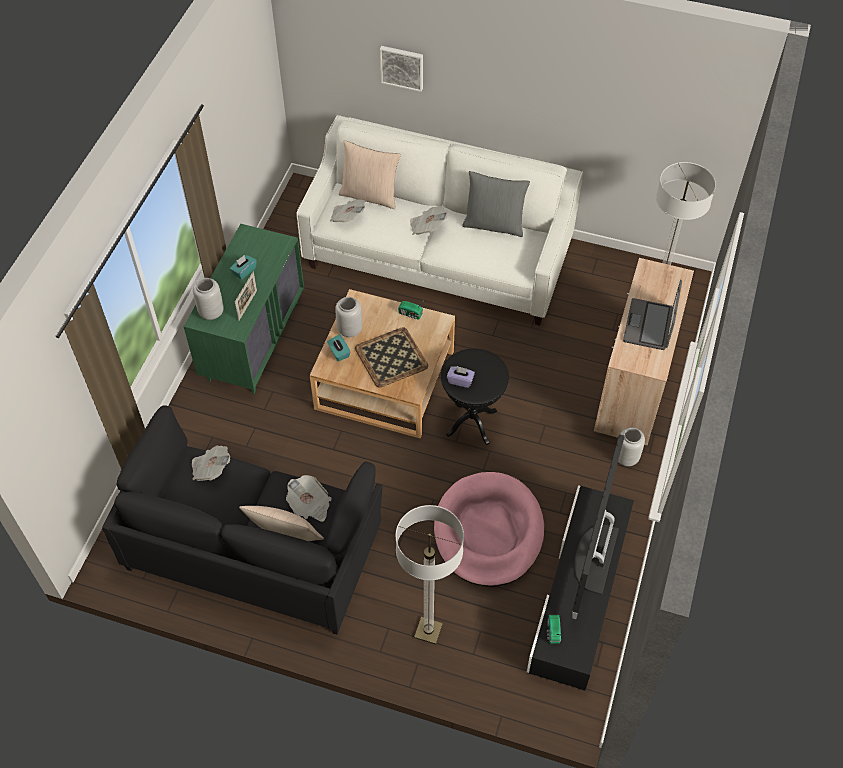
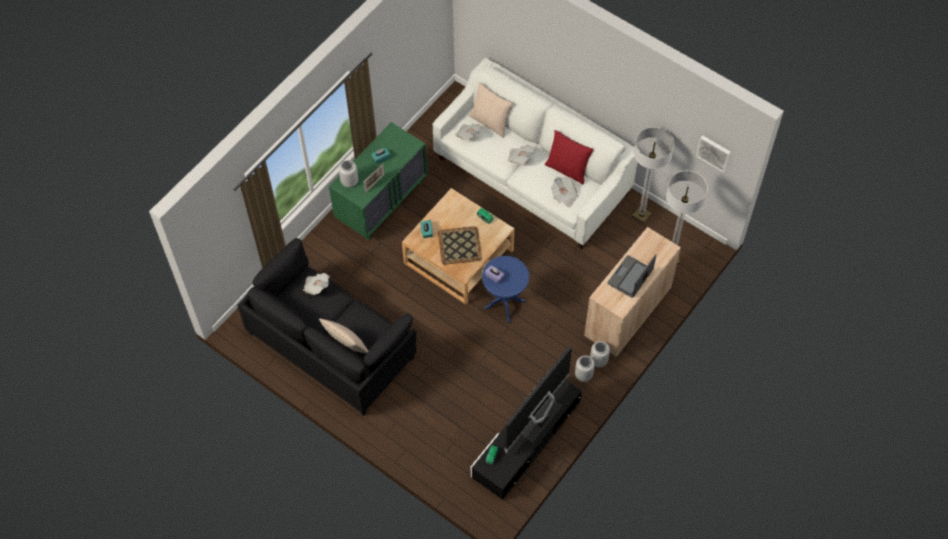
camera: 20 degrees right, 5 degrees up
(310, 505) = (369, 329): newspaper -> newspaper (564, 196)
(350, 330) = (440, 218): grey vase -> grey vase (584, 375)
(402, 67) = (529, 44): picture -> picture (714, 152)
(428, 631) = (420, 432): floor lamp -> floor lamp (641, 215)
(471, 423) = (504, 304): black side table -> blue side table
(488, 532) = (485, 381): pink dog bed -> none
(494, 224) = (567, 169): grey pillow -> red pillow

